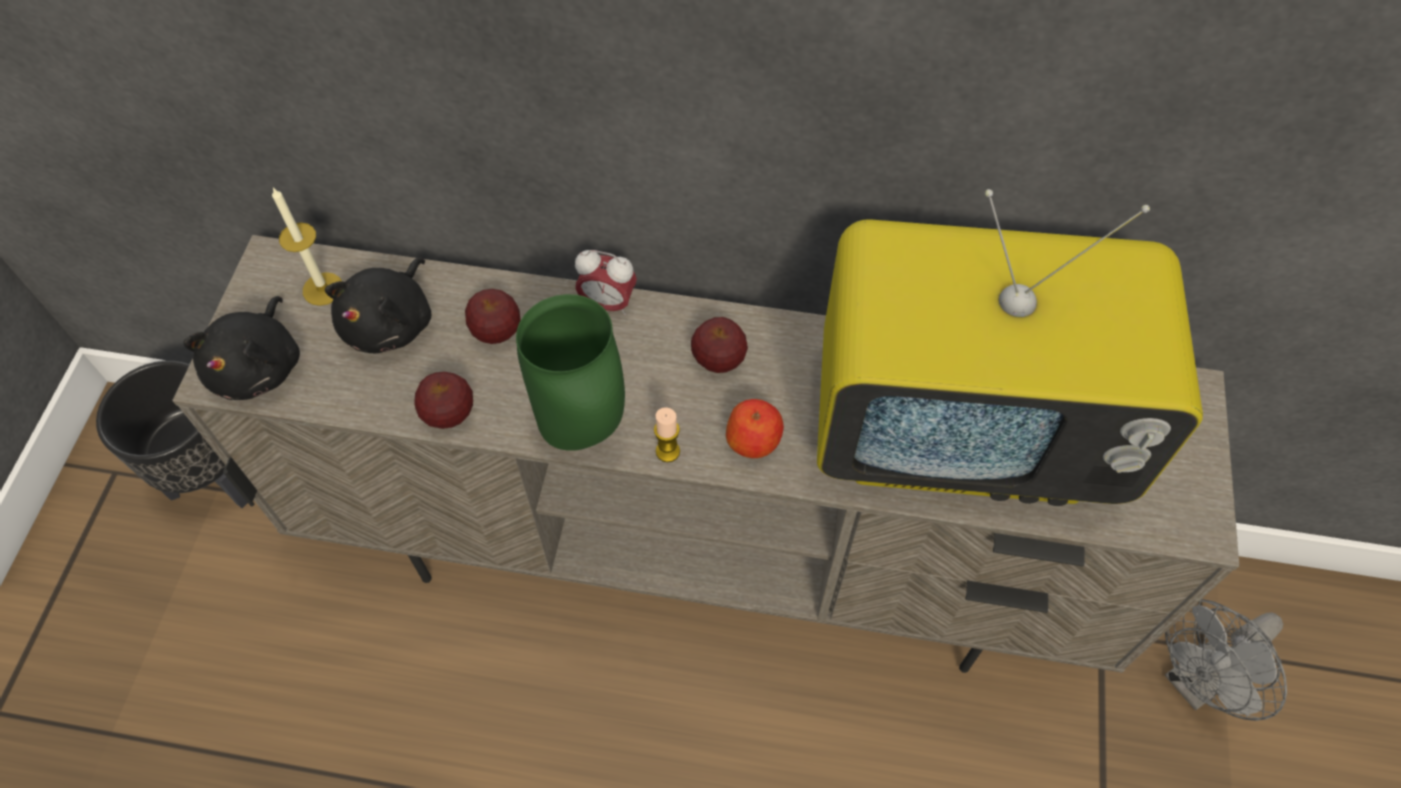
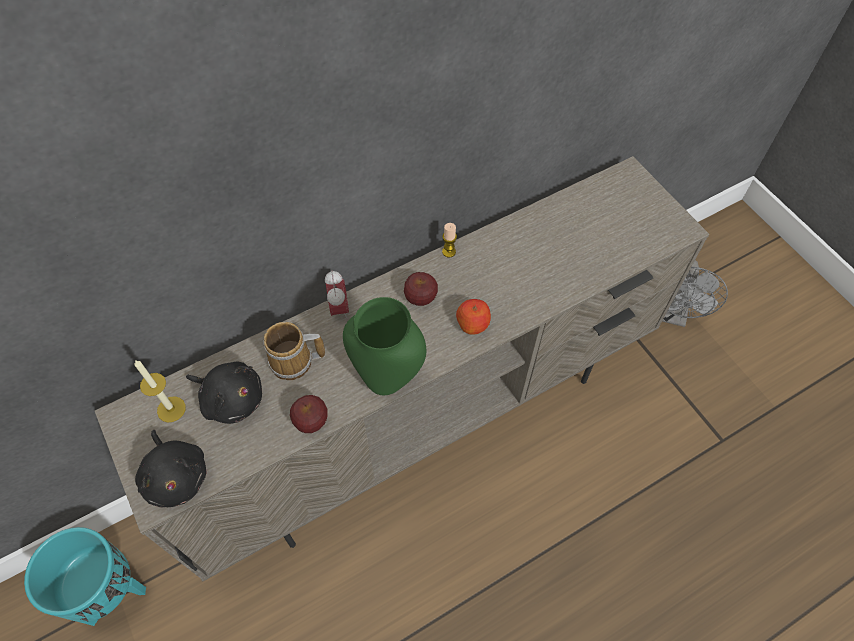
camera: 40 degrees left, 0 degrees up
(216, 479) = (112, 592): black planter -> turquoise planter
(392, 323) = (231, 399): black plush toy -> black plush toy turned 45 degrees counterclockwise
(497, 331) = (294, 362): apple -> mug
(608, 304) = (339, 308): alarm clock -> alarm clock turned 75 degrees counterclockwise
(667, 451) = (438, 358): candle -> candle (449, 252)
(967, 431) = (559, 253): television -> none

